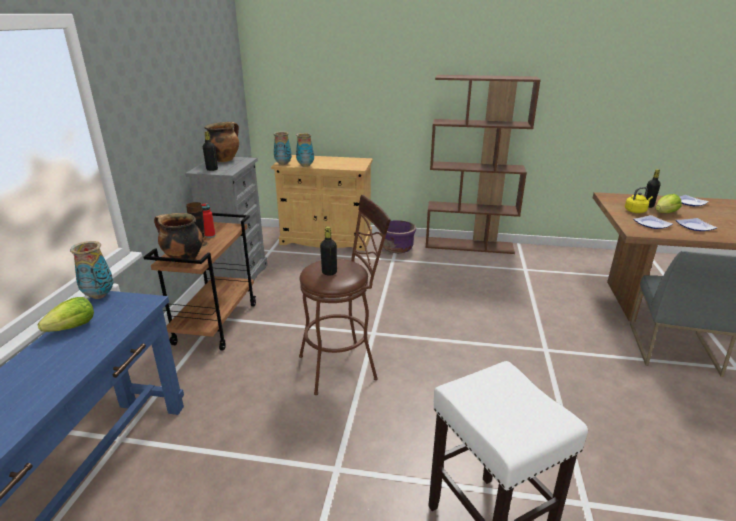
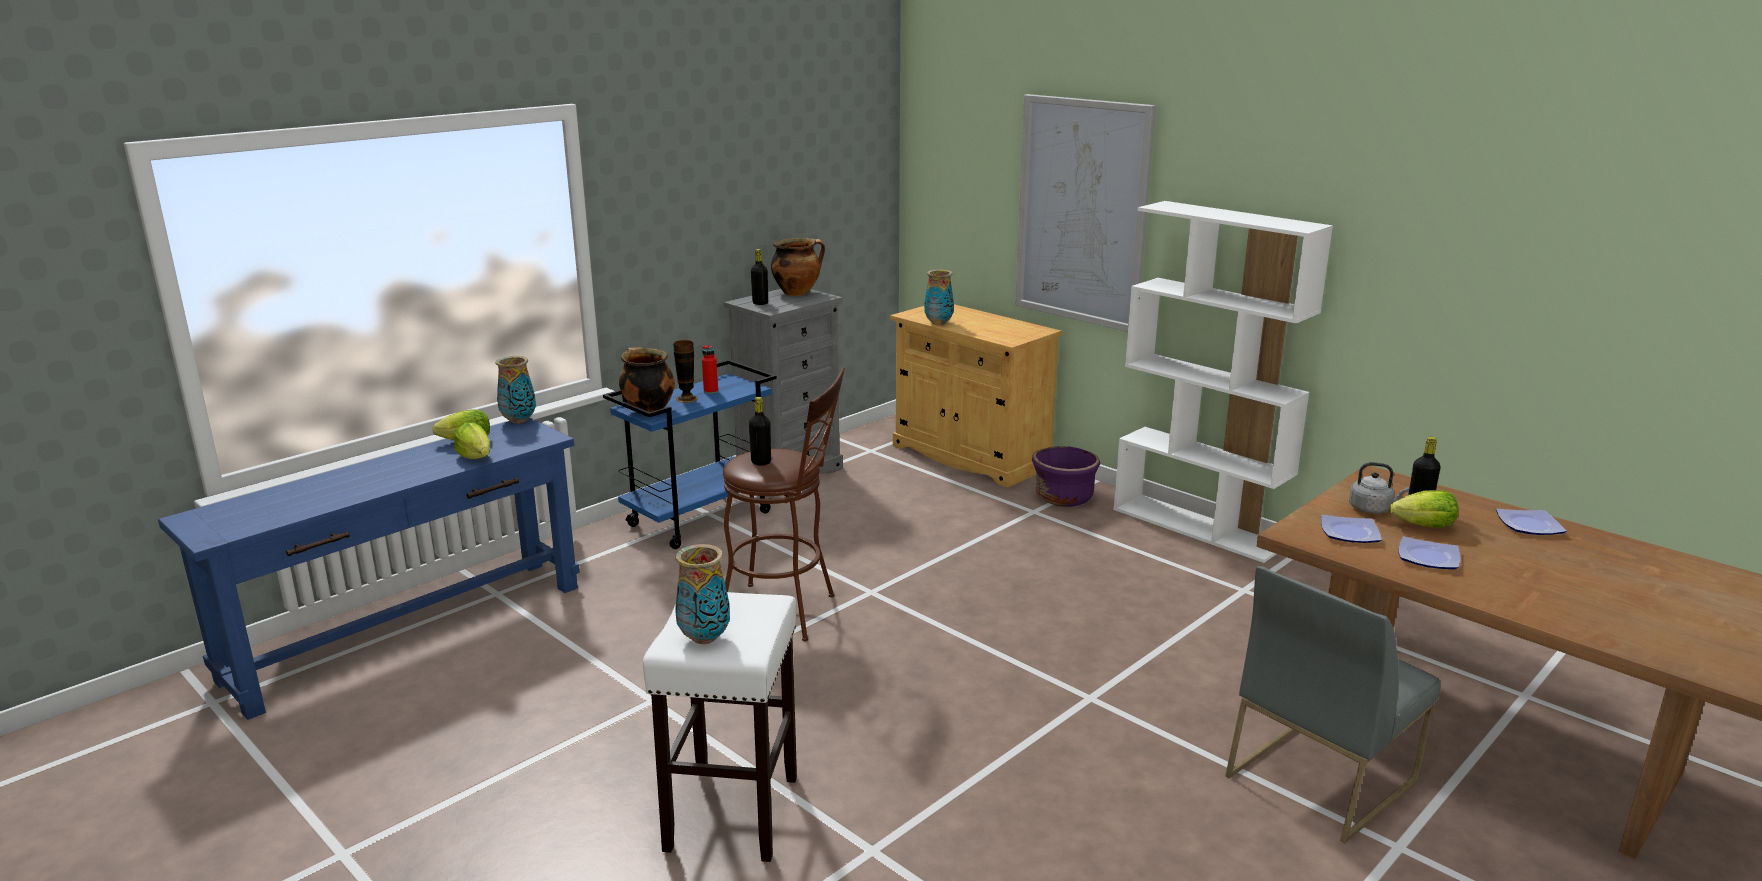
camera: 35 degrees right, 5 degrees down
(102, 339) = (476, 457): none -> lettuce
(216, 323) = (700, 518): brown cart -> blue cart
(283, 164) = (912, 315): vase -> vase (704, 638)
(381, 88) = (1082, 212): none -> picture
(469, 245) = (1199, 527): brown bookcase -> white bookcase
(636, 211) = (1372, 509): yellow kettle -> grey kettle

